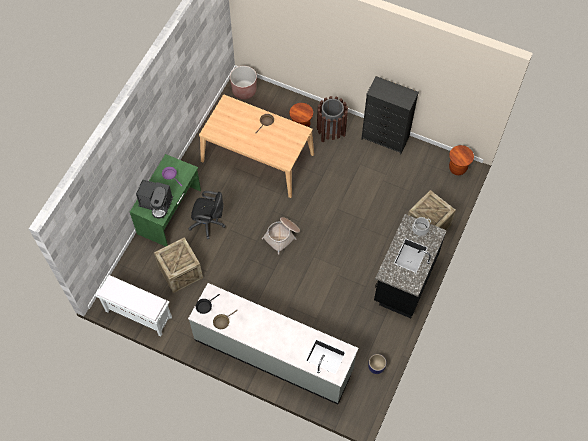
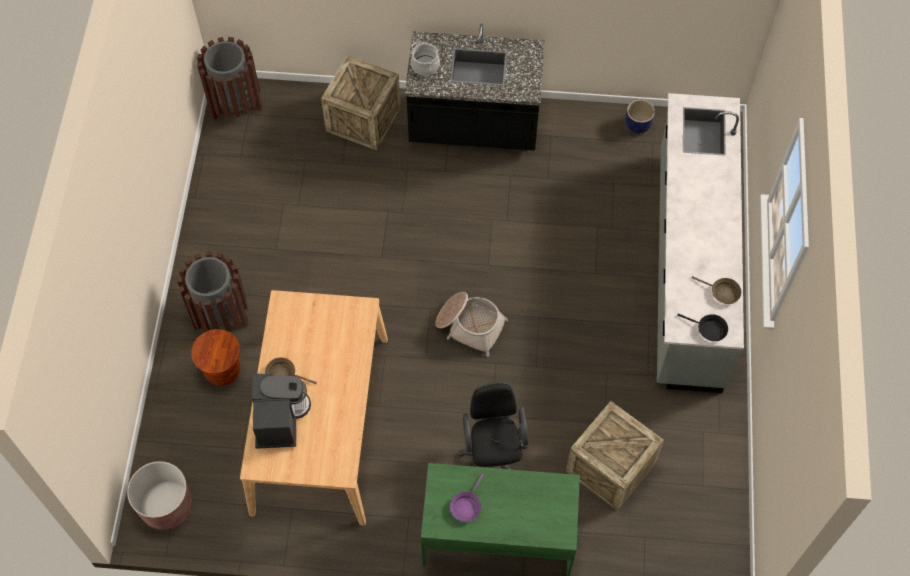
camera: 110 degrees left, 0 degrees up
(138, 314) = (721, 506): white bench -> none
(156, 204) = (539, 505): coffee machine -> coffee machine (279, 419)
(385, 138) = (207, 225): black dresser -> none
(457, 168) = (236, 105): brown stool -> brown trash can

